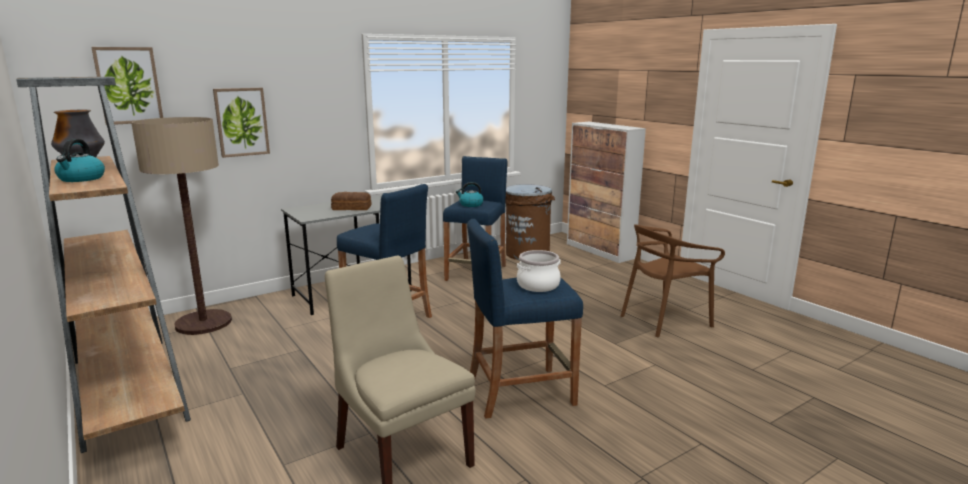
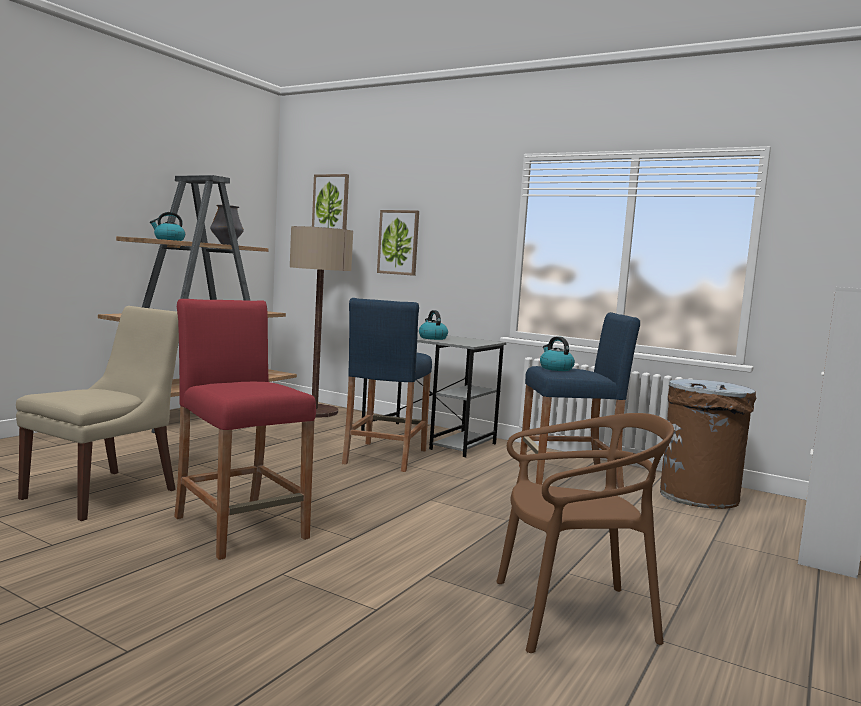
camera: 65 degrees right, 10 degrees down
(352, 208) = (432, 338): bread -> kettle
(520, 392) = (240, 527): blue stool -> red stool
(538, 285) = (247, 385): cooking pot -> none
(664, 320) = (572, 615): brown chair -> brown chair turned 135 degrees clockwise

